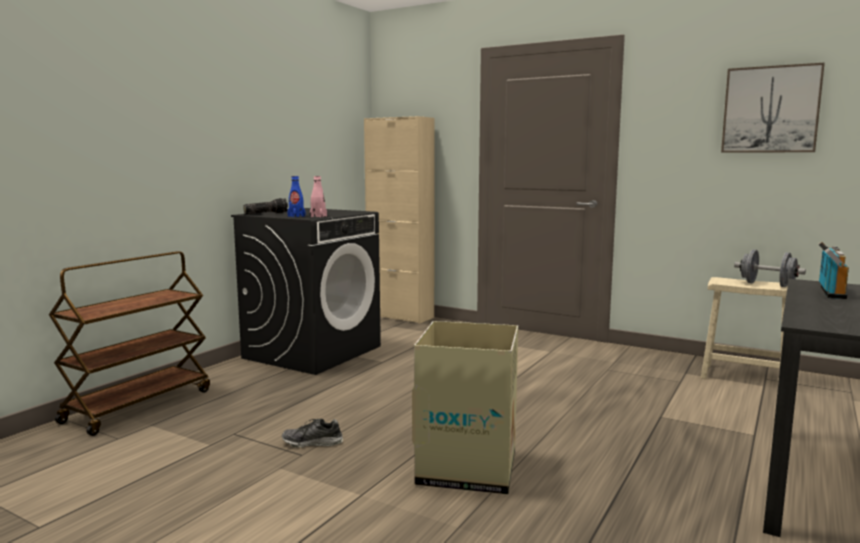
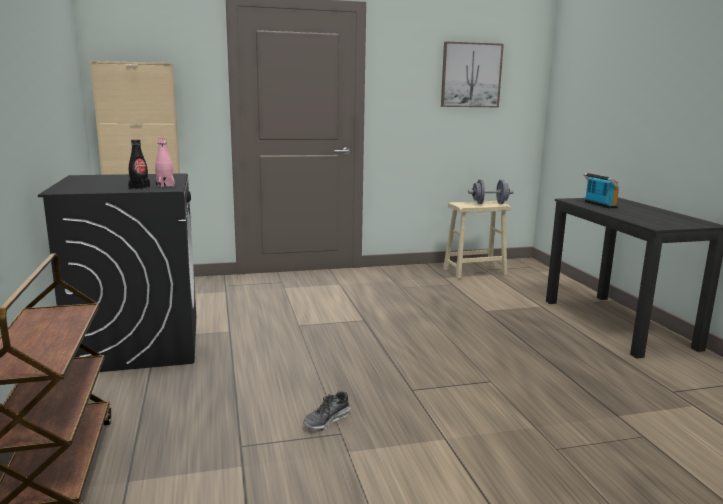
camera: 45 degrees left, 5 degrees up
(266, 213) = (75, 188): flashlight -> none
(296, 216) = (139, 188): blue bottle -> black bottle
(468, 468) = (463, 388): cardboard box -> none

